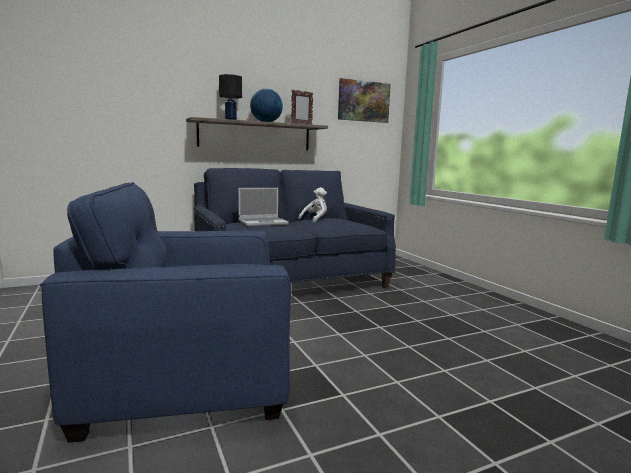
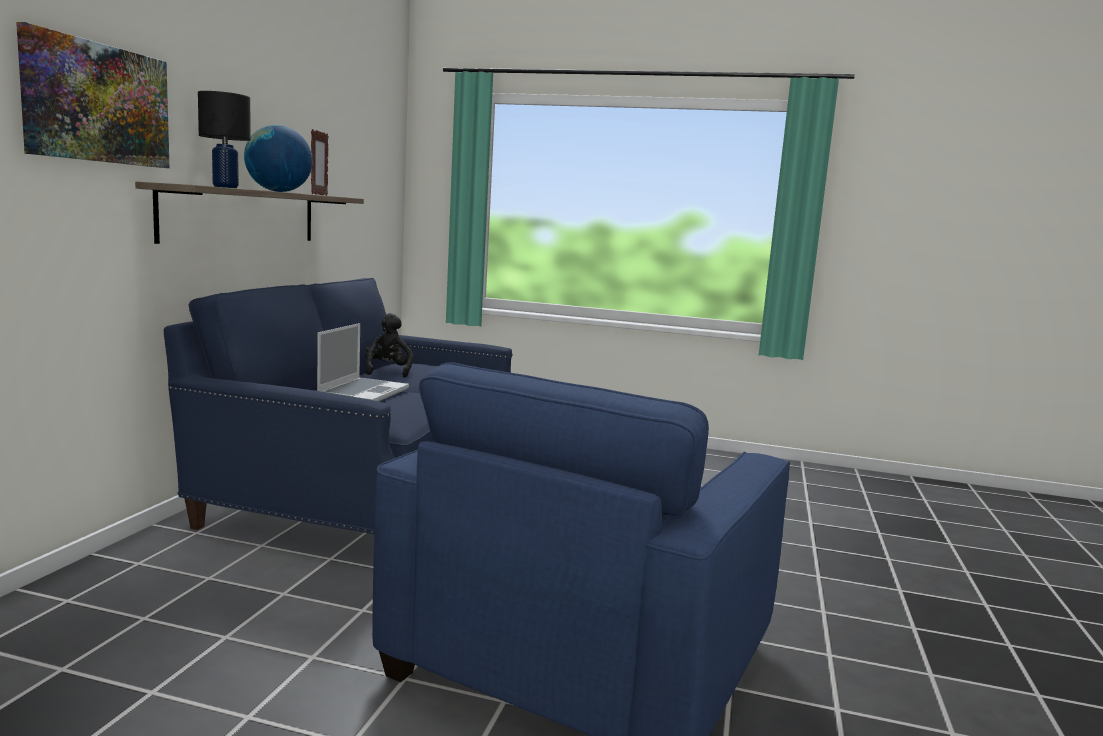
camera: 50 degrees left, 0 degrees up
(315, 220) = (387, 371): white plush toy -> black plush toy
(363, 101) = (369, 150): picture -> picture (97, 103)

